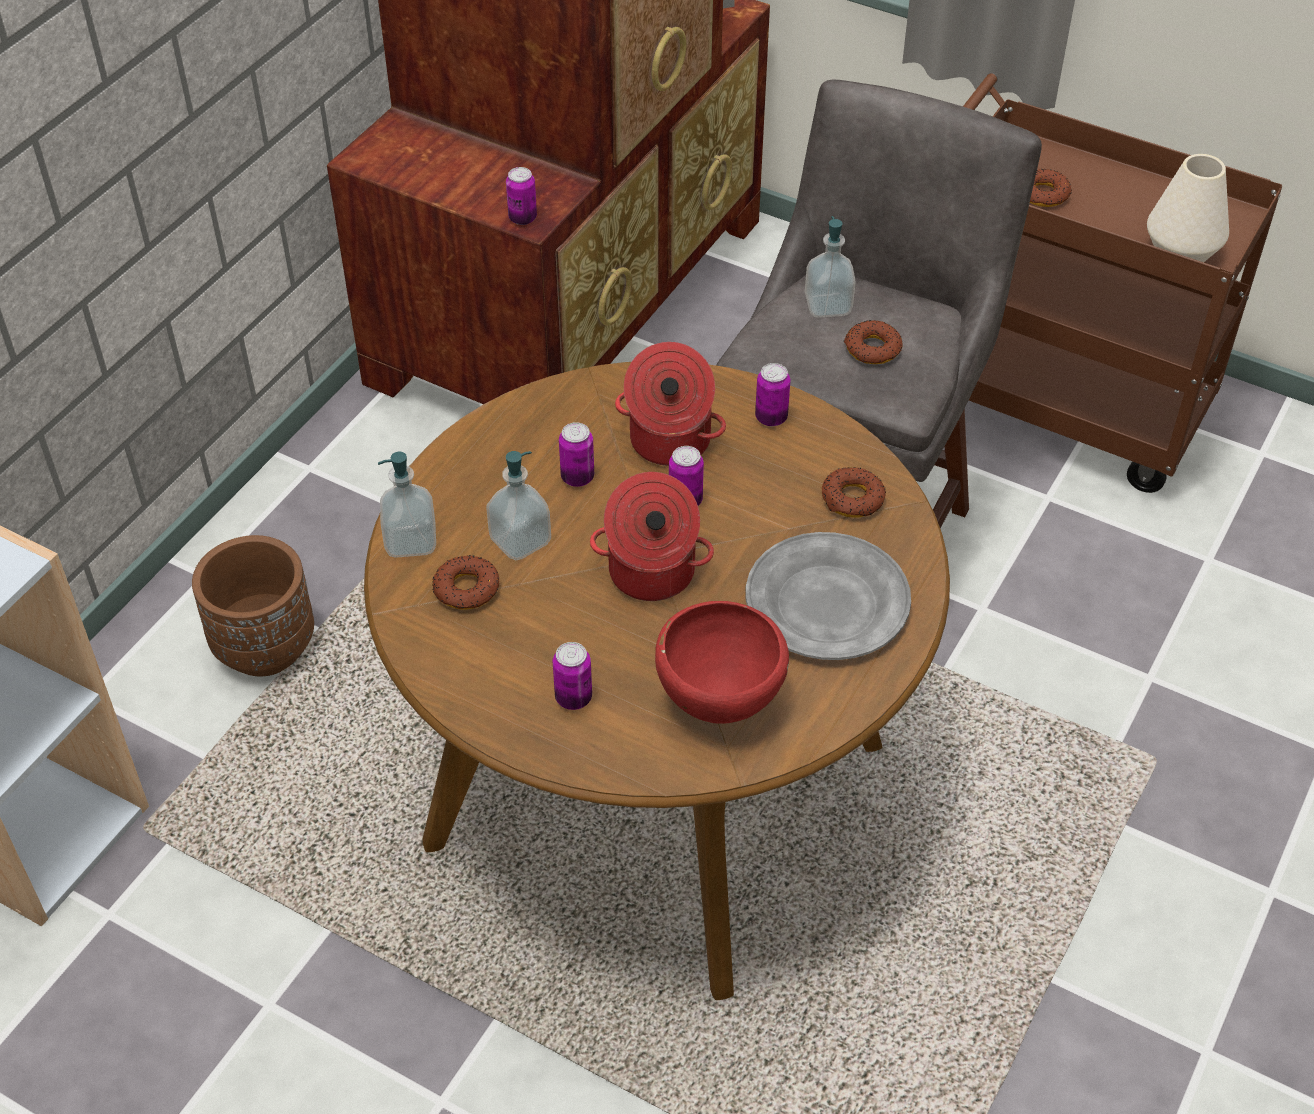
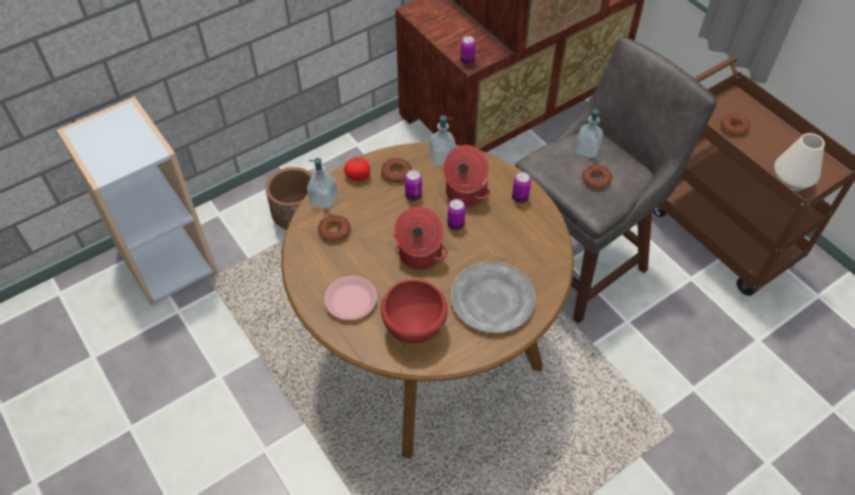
camera: 25 degrees right, 5 degrees up
(451, 477) = (358, 176): none -> tomato
(520, 541) = (370, 217): soap dispenser -> soap dispenser (442, 158)
(573, 698) = (350, 301): can -> pink plate
(852, 499) = (535, 252): donut -> donut (396, 173)

